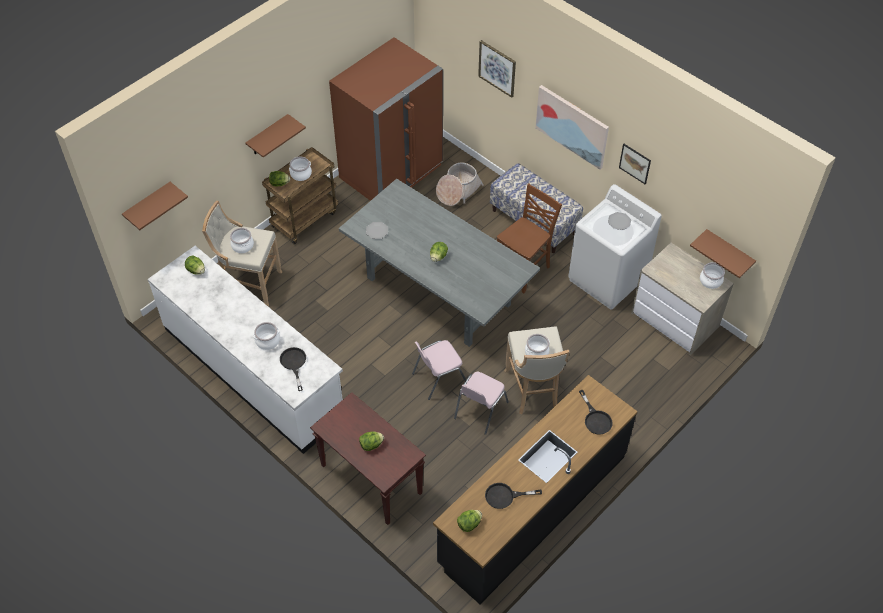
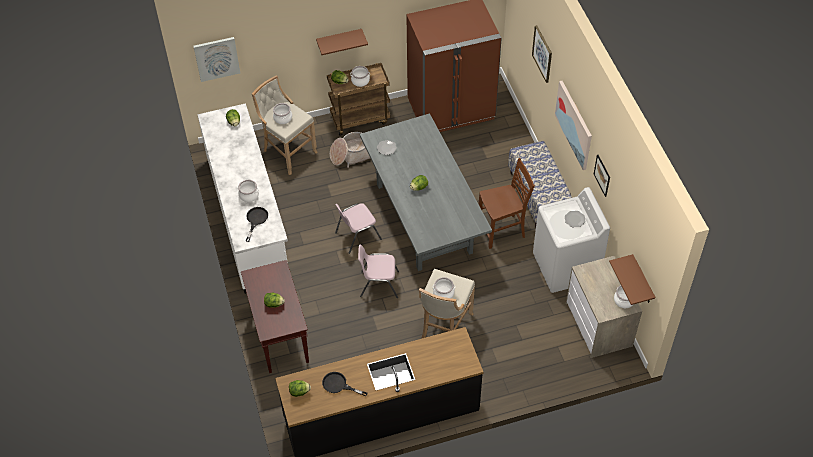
camera: 30 degrees right, 0 degrees up
(148, 205) = (216, 58): brown shelf -> picture
(457, 190) = (493, 145): basket -> basket (350, 155)
(480, 410) = (393, 323): pink chair -> pink chair (357, 236)
(595, 419) = (446, 362): black frying pan -> none

